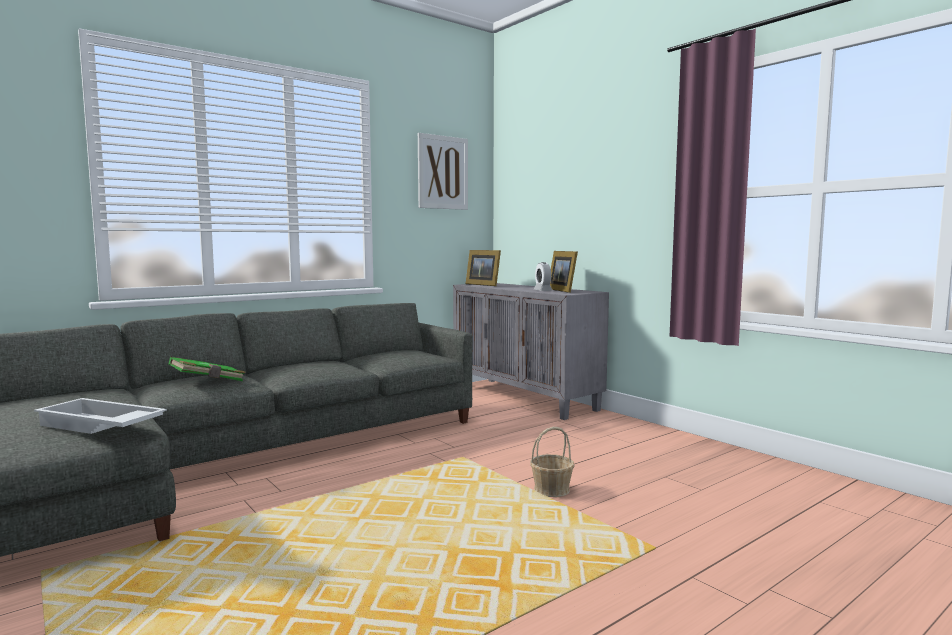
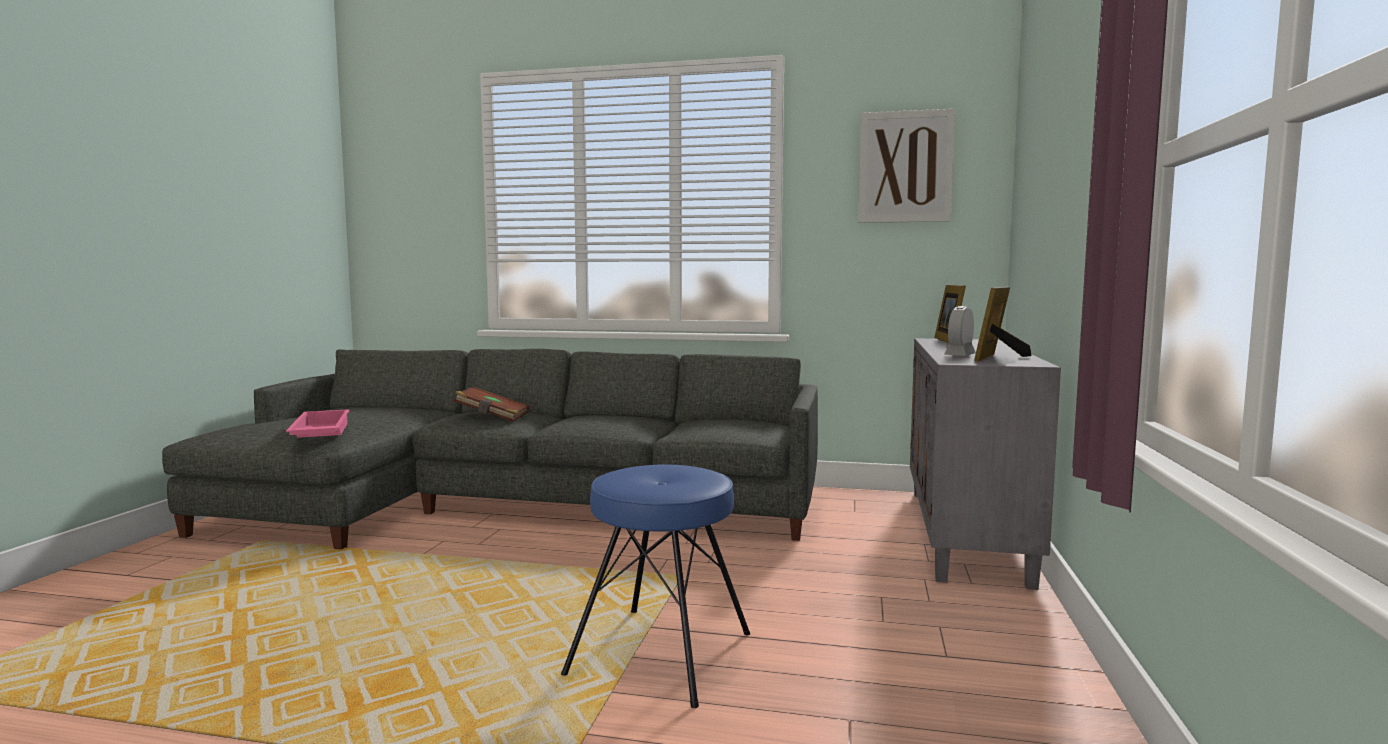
camera: 50 degrees right, 0 degrees up
(99, 426) = (319, 433): white tray -> pink tray
(208, 382) = (492, 417): green book -> brown book
(552, 489) = (662, 654): basket -> blue stool

